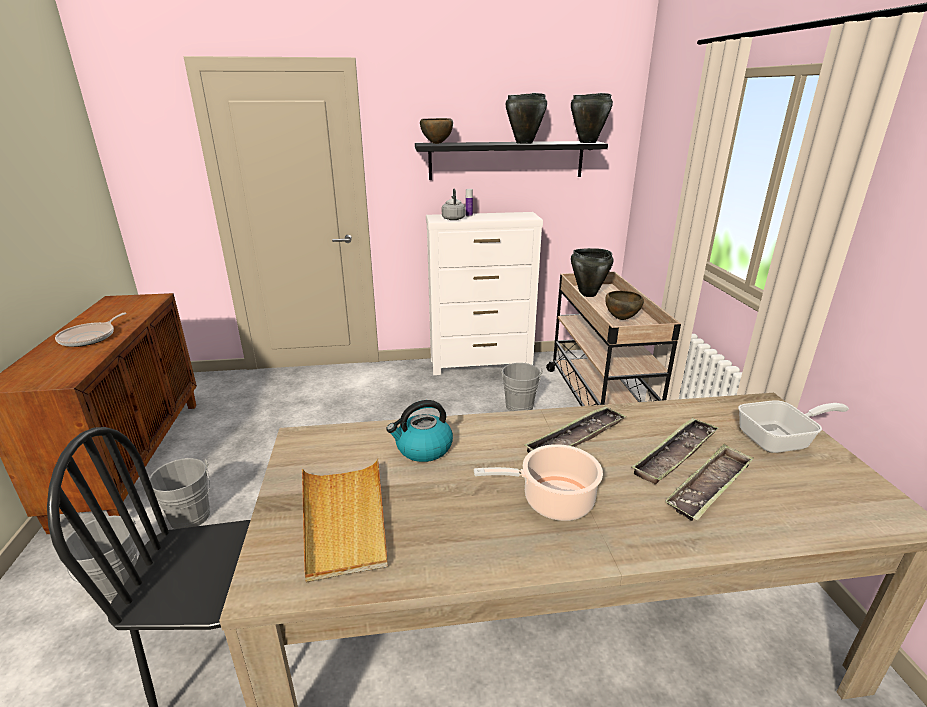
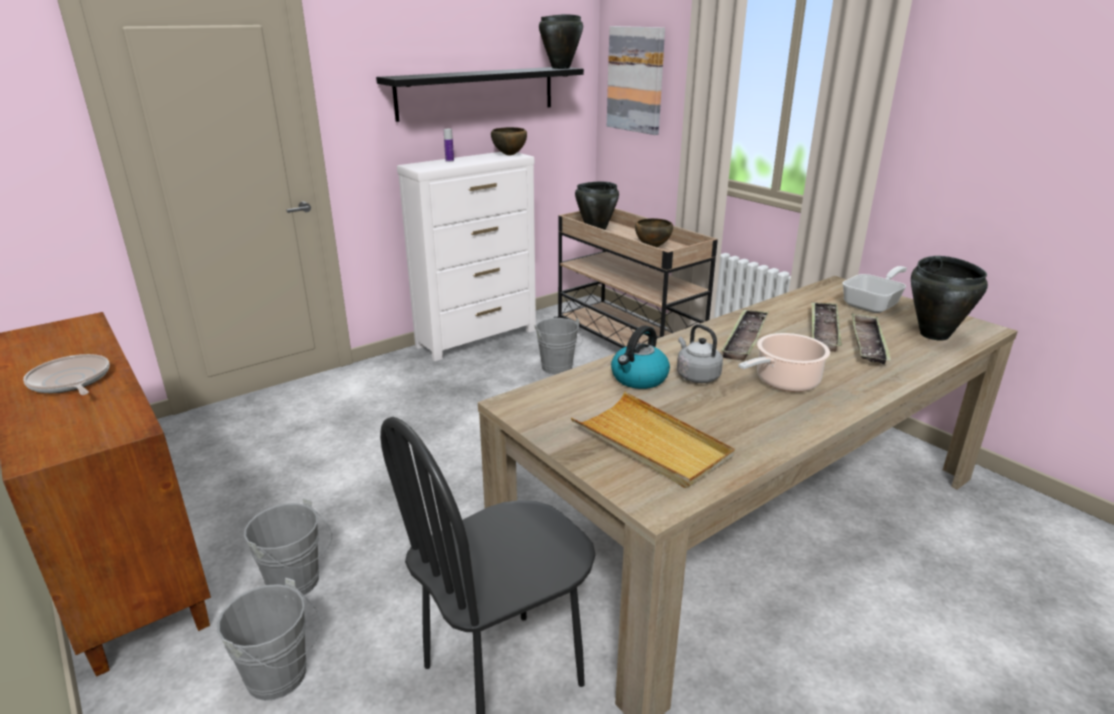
camera: 30 degrees left, 0 degrees up
(90, 337) = (71, 381): frying pan -> frying pan turned 150 degrees clockwise
(437, 143) = (409, 76): brown bowl -> brown bowl (510, 155)
(453, 218) = (438, 165): grey kettle -> grey kettle (696, 376)
(524, 143) = (501, 71): black cooking pot -> black cooking pot (934, 335)
(660, 156) = (636, 80): none -> picture

